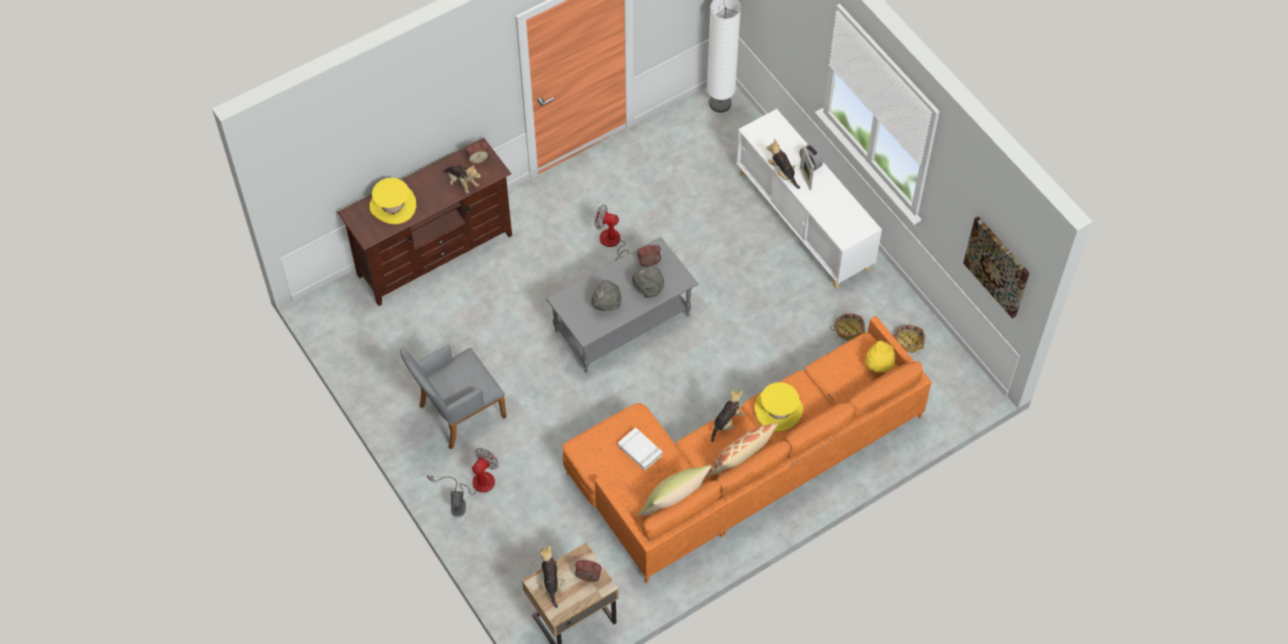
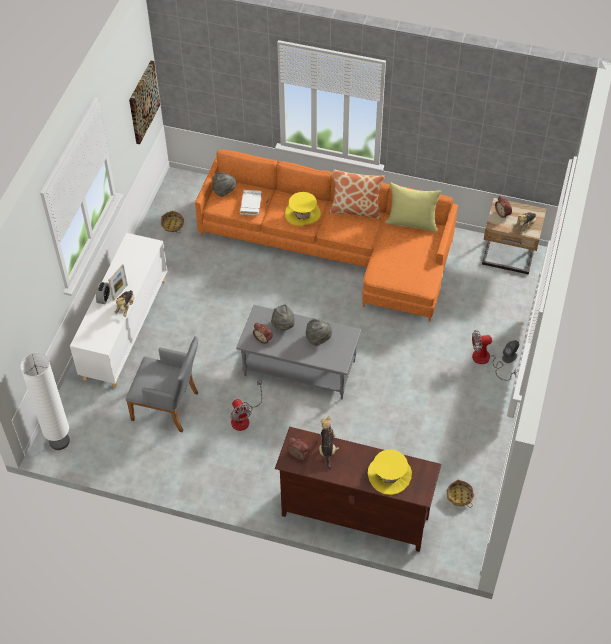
camera: 130 degrees left, 5 degrees down
(457, 414) = (453, 405): grey armchair -> grey armchair (169, 407)
(640, 450) = (397, 258): white book -> white book (251, 204)
(727, 422) = (335, 232): plush toy -> none
(848, 330) = (191, 256): basket -> basket (459, 497)
(878, 365) = (224, 191): yellow hat -> grey hat

